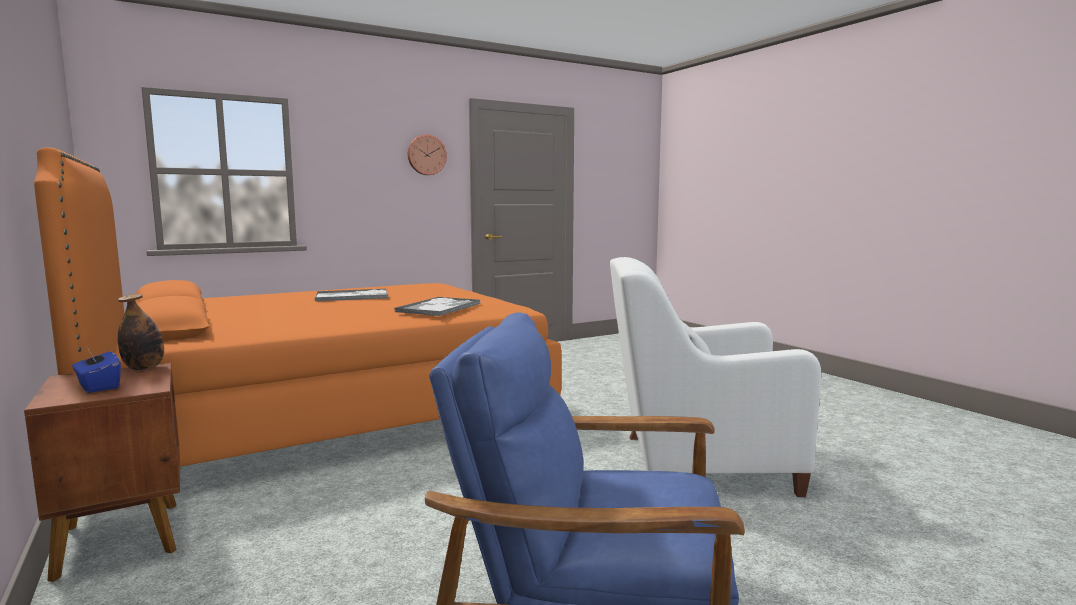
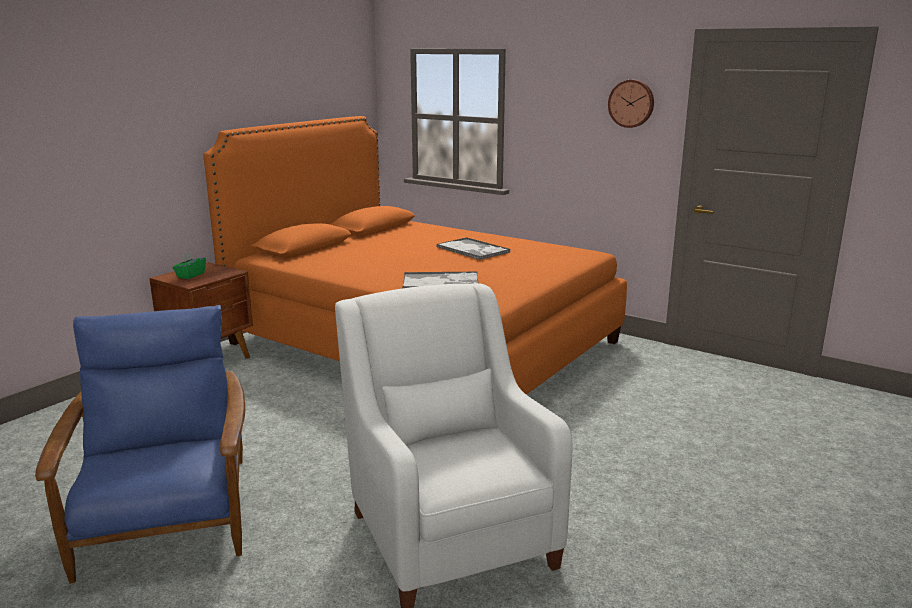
camera: 65 degrees right, 10 degrees up
(98, 386) = (190, 275): blue tissue box -> green tissue box
(144, 368) = (231, 271): bottle -> none

